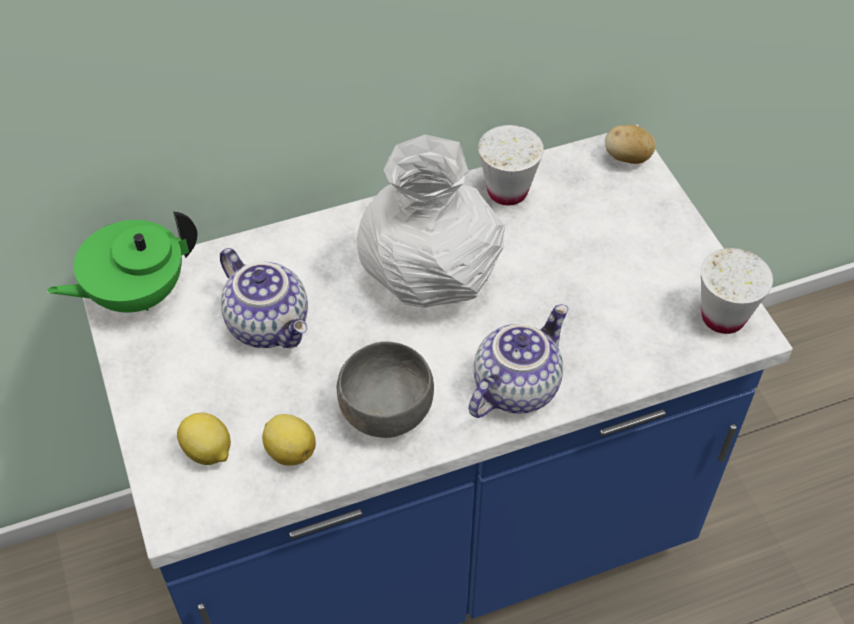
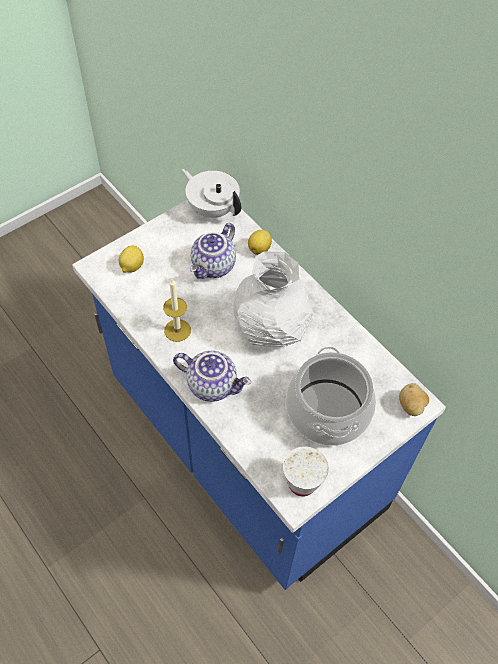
camera: 70 degrees right, 5 degrees up
(136, 294) = (212, 208): green teapot -> white teapot
(290, 451) = (142, 298): lemon -> lemon (260, 249)
(385, 411) = (177, 330): grey bowl -> candle
(507, 191) = (352, 348): white cup -> none
(608, 253) = (327, 411): none -> cooking pot

